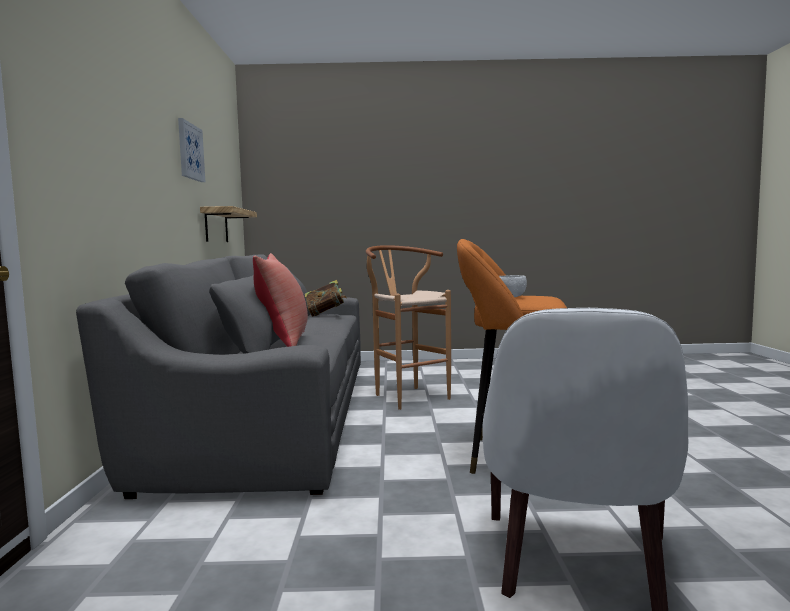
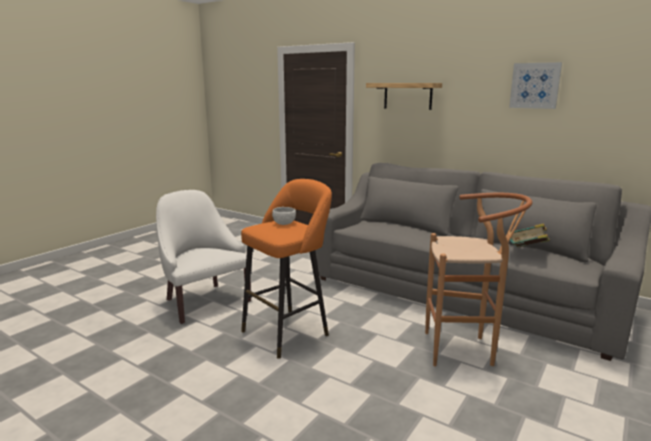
camera: 125 degrees right, 10 degrees up
(216, 225) = (587, 147): shelf -> shelf (407, 96)
(283, 341) = (401, 225): red pillow -> none

